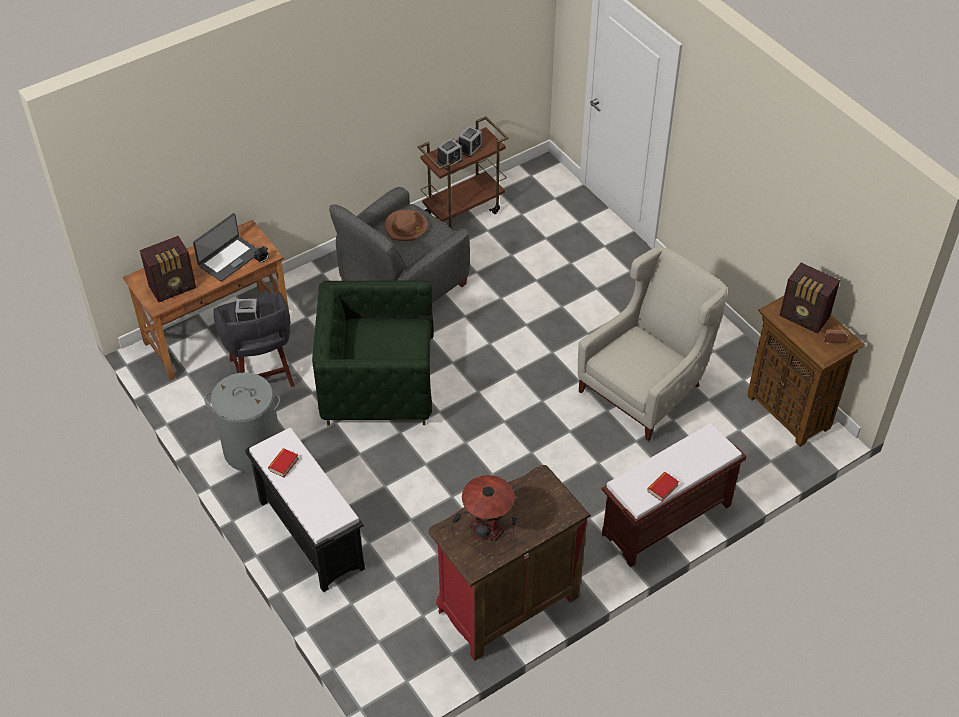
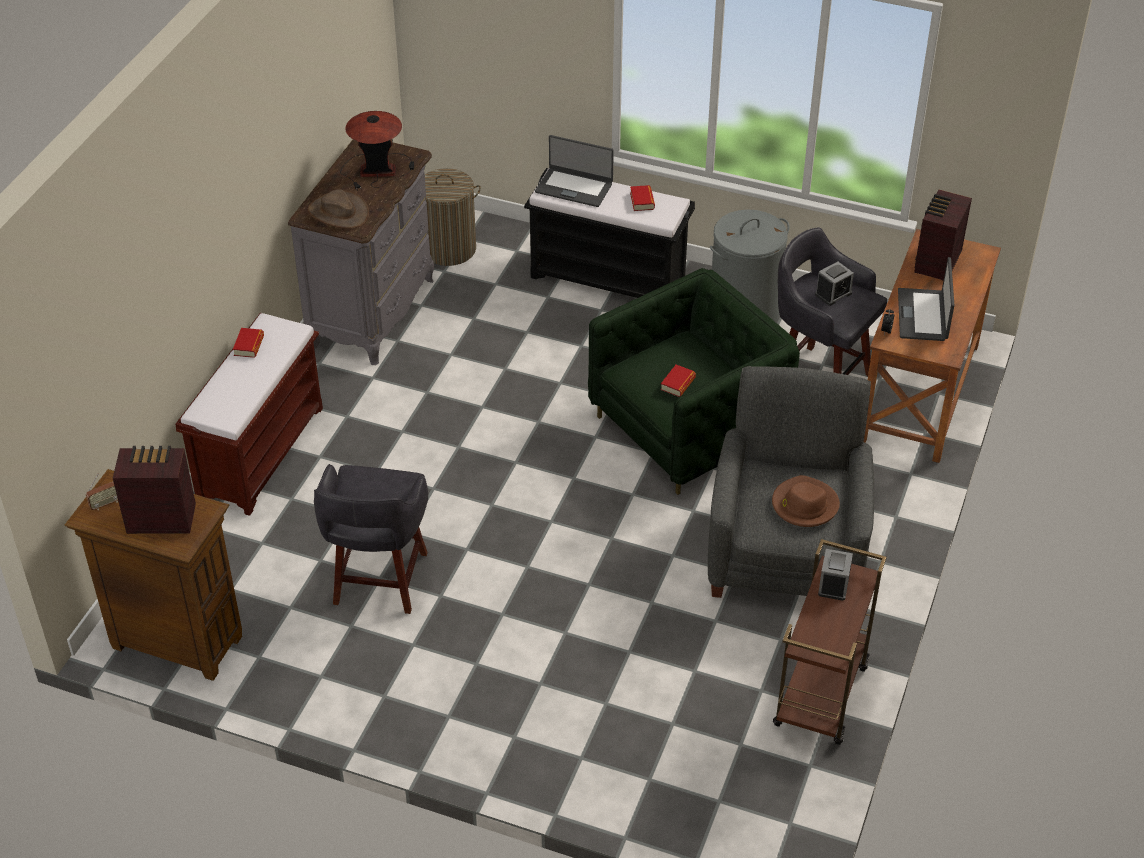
camera: 145 degrees right, 5 degrees down
(317, 506) = (574, 187): none -> laptop
(394, 339) = (678, 384): none -> book
(400, 637) = (449, 249): none -> laundry basket
(470, 148) = (828, 620): alarm clock -> none
(506, 602) = (375, 313): red dresser -> grey dresser
(546, 500) = (338, 212): none -> brown hat
(646, 387) = (379, 582): beige armchair -> grey stool

